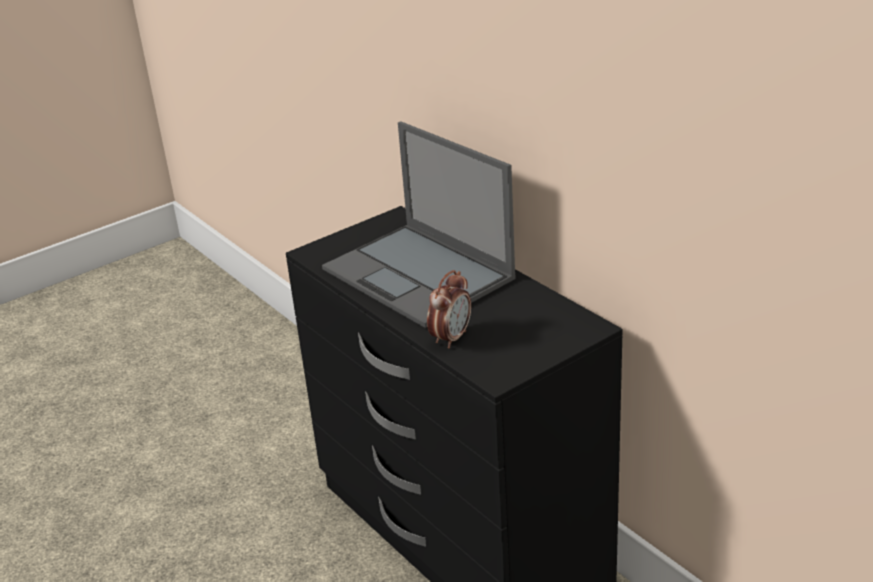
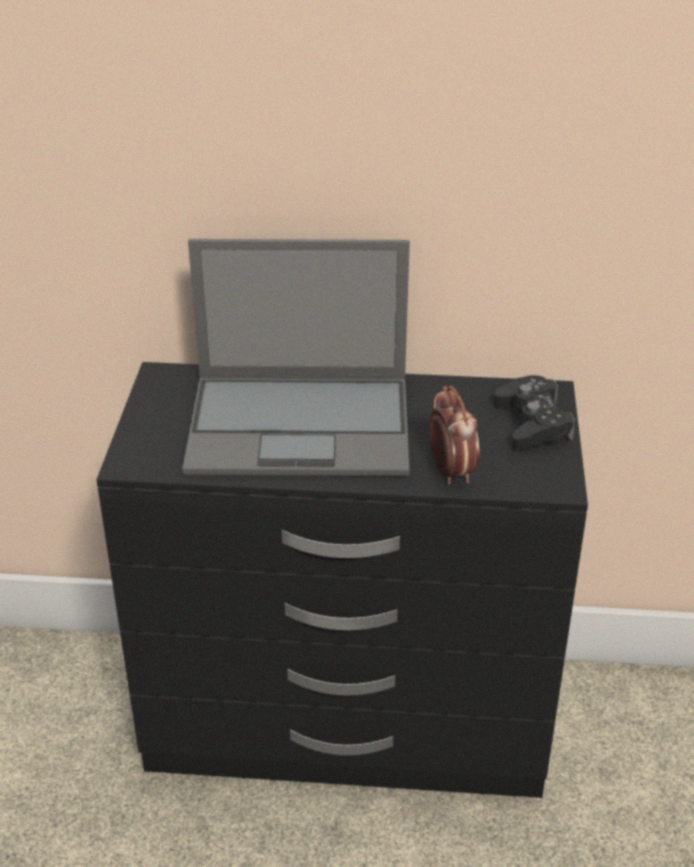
camera: 50 degrees left, 5 degrees up
(546, 338) = (532, 424): none -> black game controller

